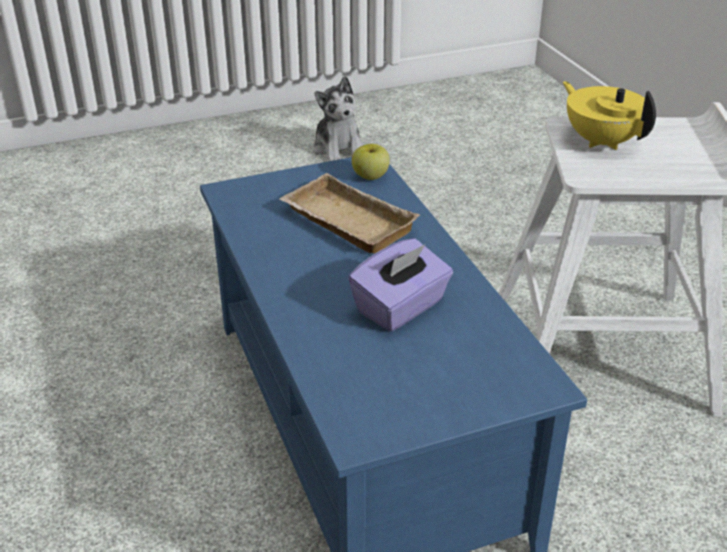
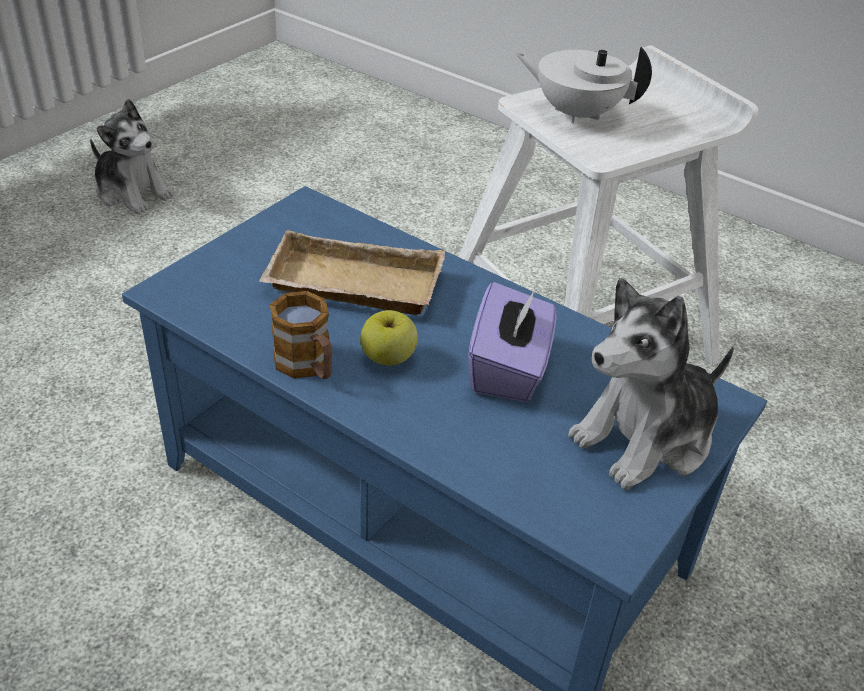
camera: 35 degrees left, 5 degrees up
(267, 261) = (308, 366): none -> mug
(370, 176) = (325, 219): apple -> apple (388, 358)
(455, 385) = (646, 438): none -> plush toy
(602, 141) = (576, 113): yellow teapot -> white teapot

